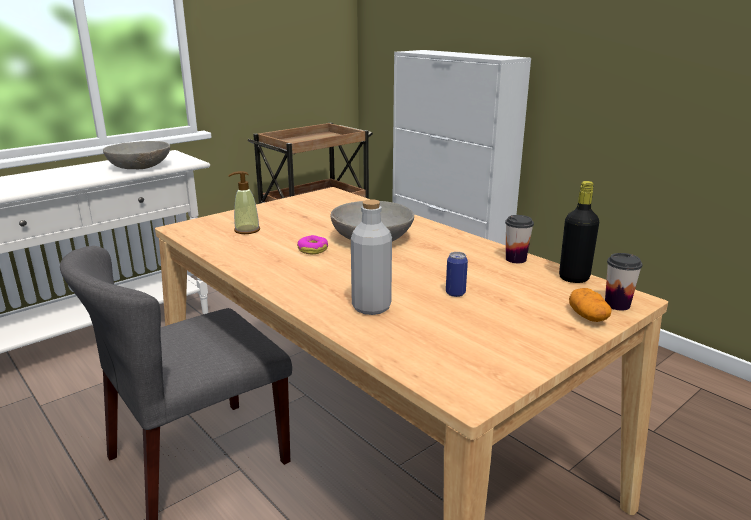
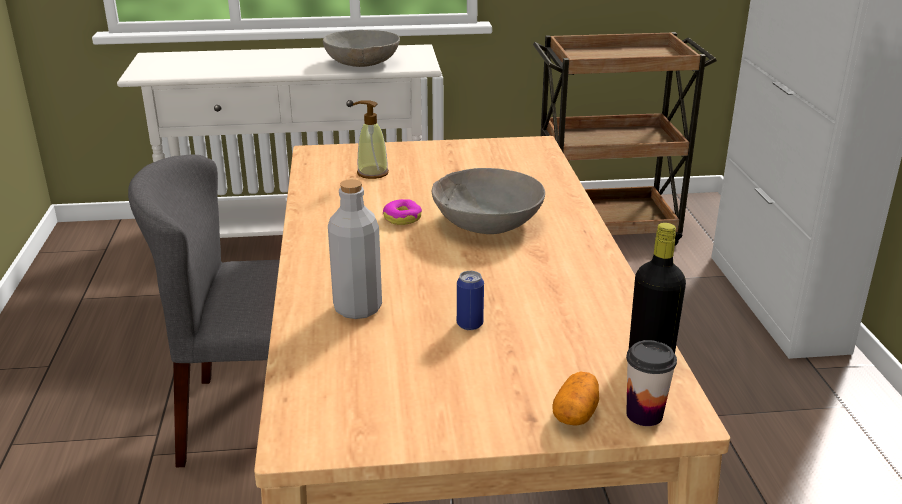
camera: 35 degrees right, 5 degrees up
(515, 259) = (617, 306): cup -> none

